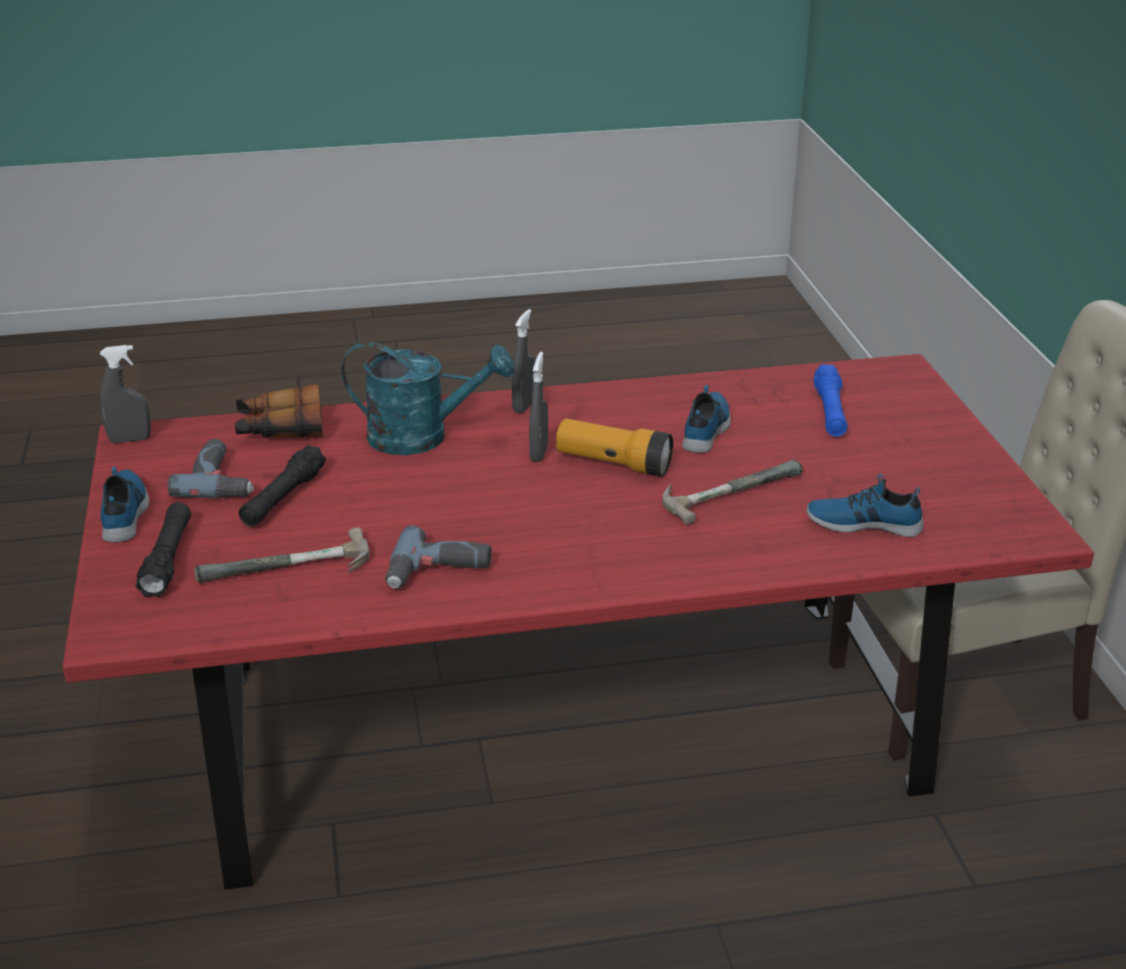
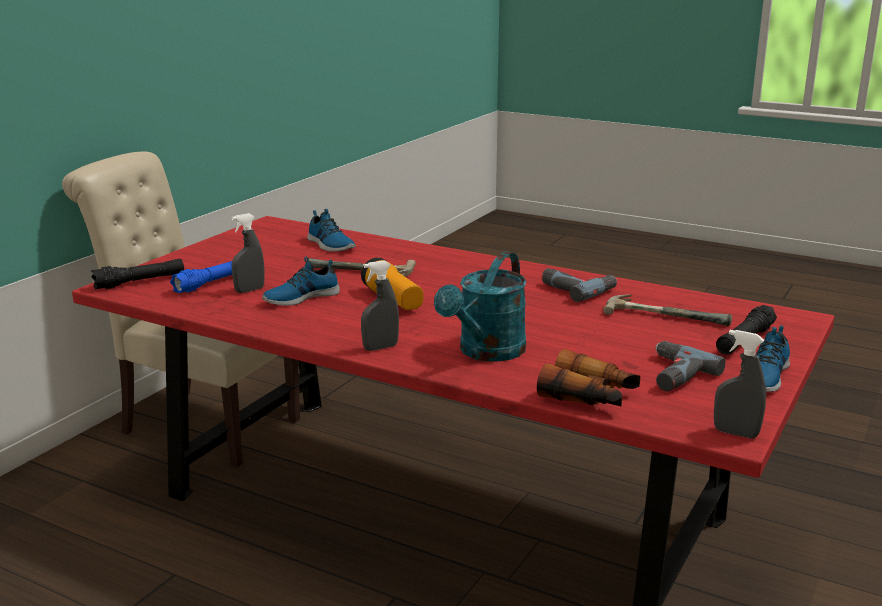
camera: 140 degrees left, 10 degrees down
(283, 498) = (634, 349): black flashlight -> black flashlight (140, 282)
(422, 437) = (486, 353): turquoise watering can -> turquoise watering can turned 105 degrees counterclockwise
(539, 453) = (426, 319): grey spray bottle -> grey spray bottle (249, 290)

